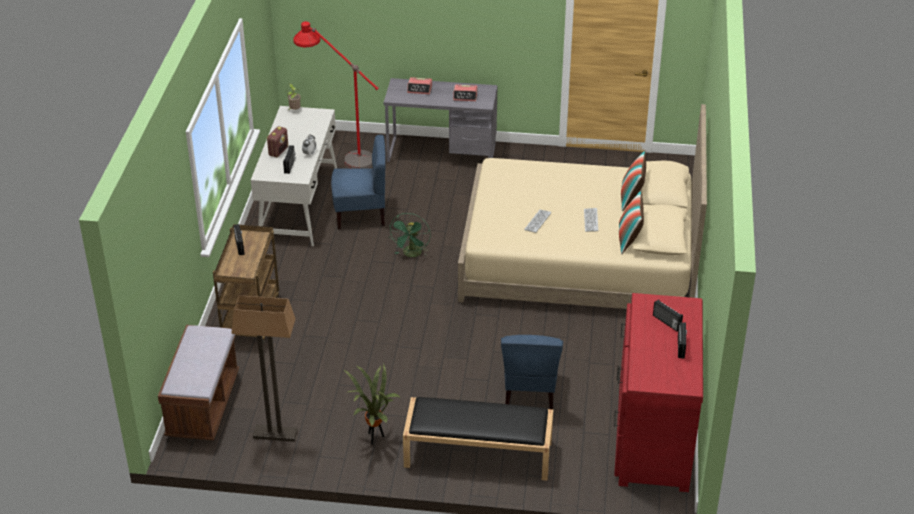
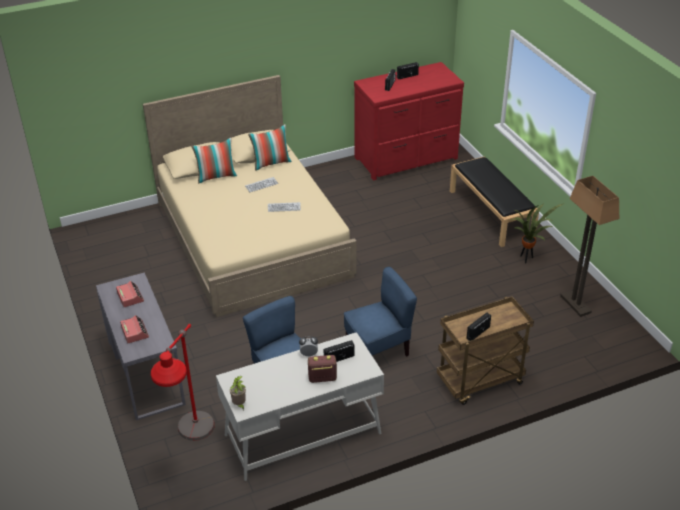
camera: 120 degrees left, 0 degrees up
(203, 406) = (594, 355): brown bench -> none
(412, 254) = (317, 325): green fan -> none
(530, 391) = (414, 213): blue chair -> blue chair (377, 350)

